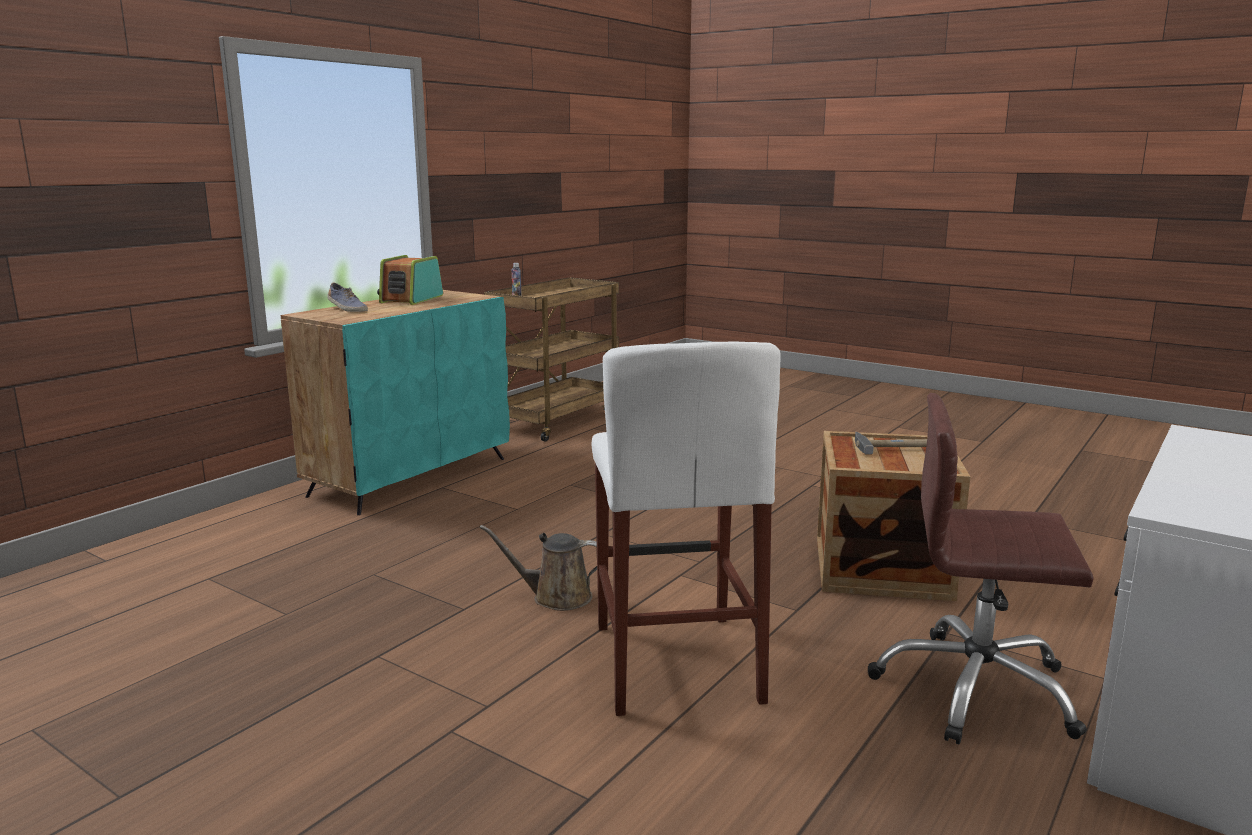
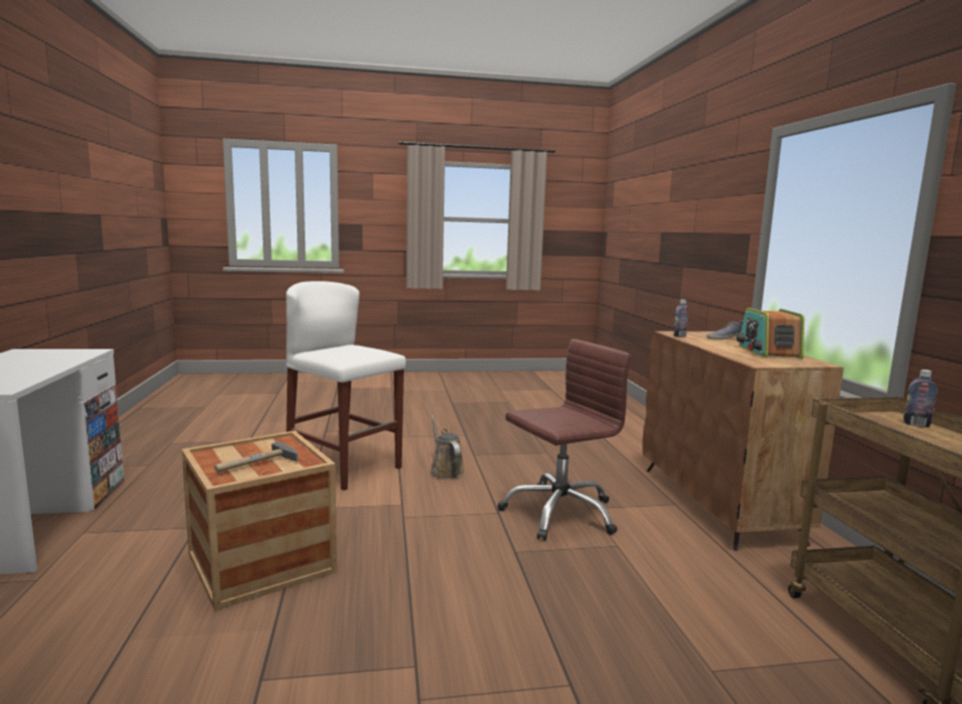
camera: 135 degrees right, 5 degrees down
(368, 317) = (679, 336): none -> bottle
(411, 299) = (768, 352): radio -> radio turned 150 degrees counterclockwise
(411, 476) = (718, 504): turquoise cabinet -> brown cabinet
(556, 597) = (445, 471): brown watering can -> brown watering can turned 75 degrees counterclockwise
(975, 690) = (176, 501): brown office chair -> brown office chair (559, 513)

